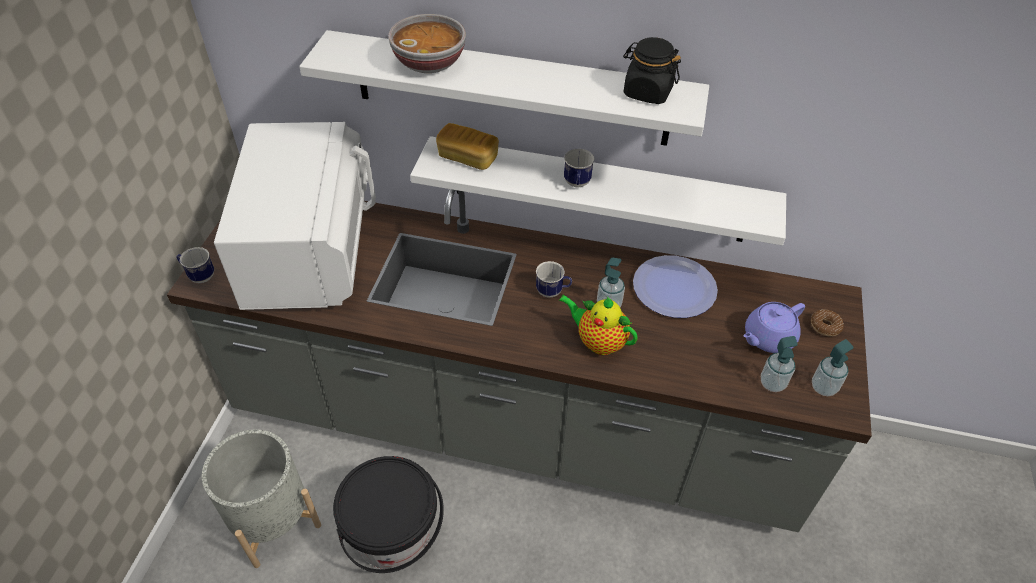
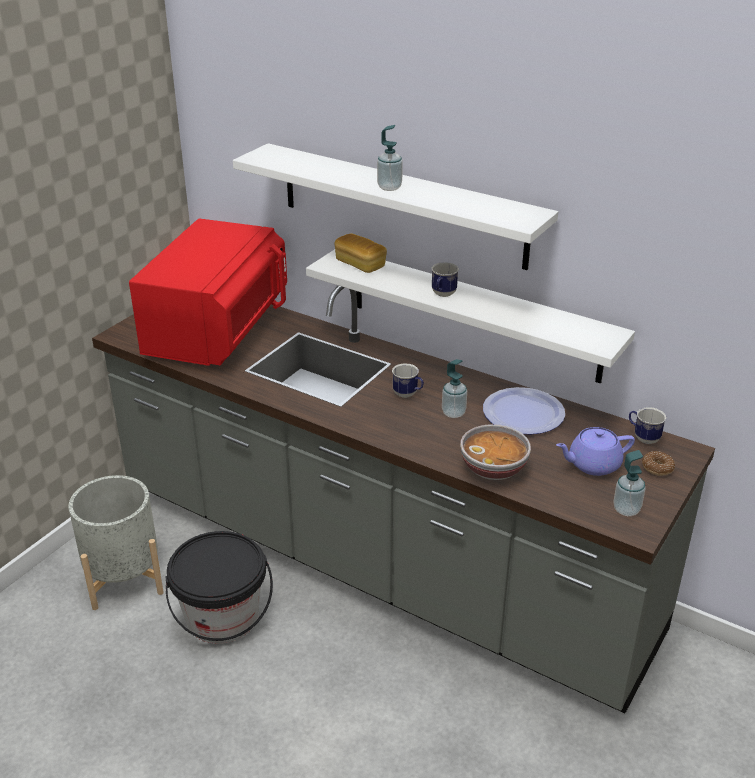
camera: 20 degrees right, 15 degrees down
(199, 276) = (122, 331): mug -> mug (643, 437)
(311, 250) = (218, 331): white microwave -> red microwave
(430, 62) = (333, 169): bowl -> bowl (494, 468)
(598, 341) = (428, 435): teapot -> none
(647, 92) = (499, 208): black jar -> none
(772, 383) = (576, 496): soap dispenser -> soap dispenser (389, 187)

